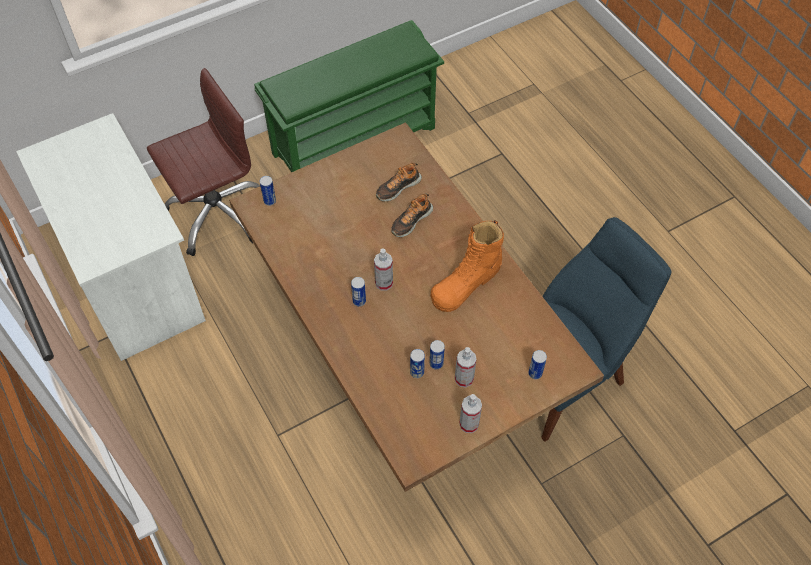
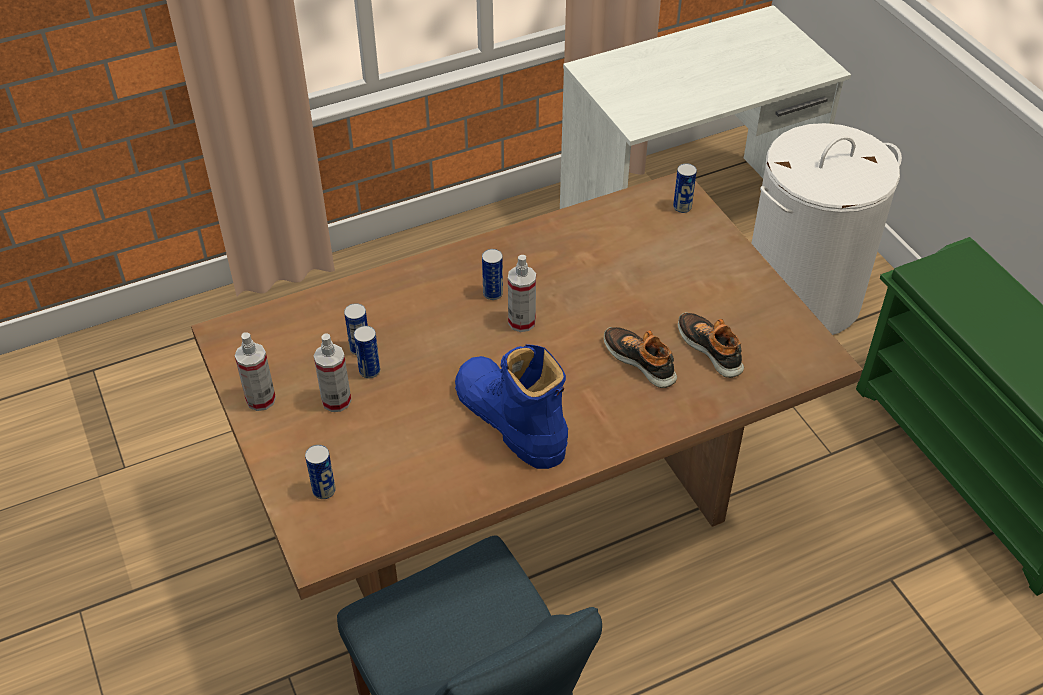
camera: 95 degrees right, 10 degrees down
(216, 213) = (801, 298): brown office chair -> white laundry basket
(466, 283) = (510, 420): orange boot -> blue boot

